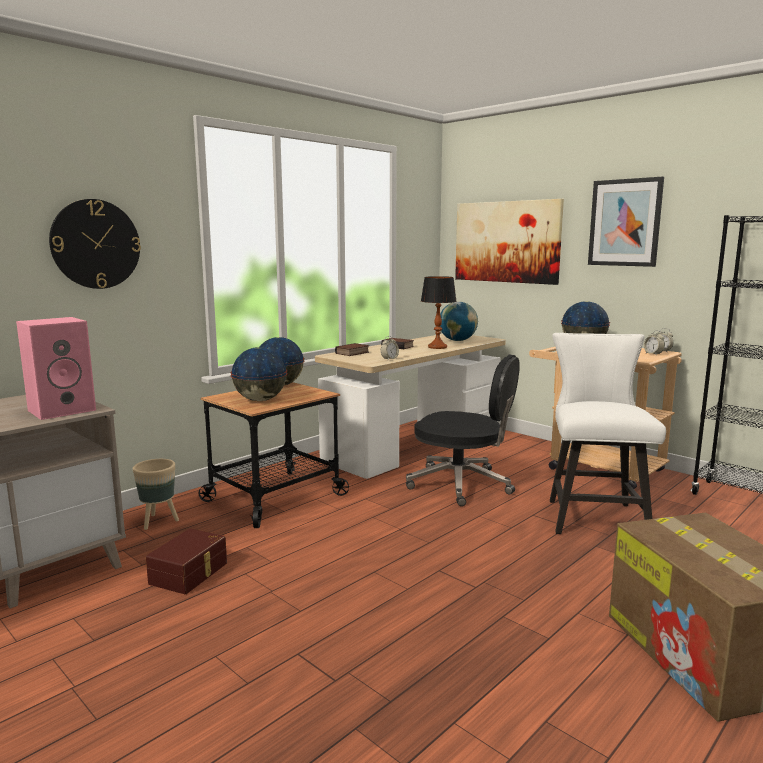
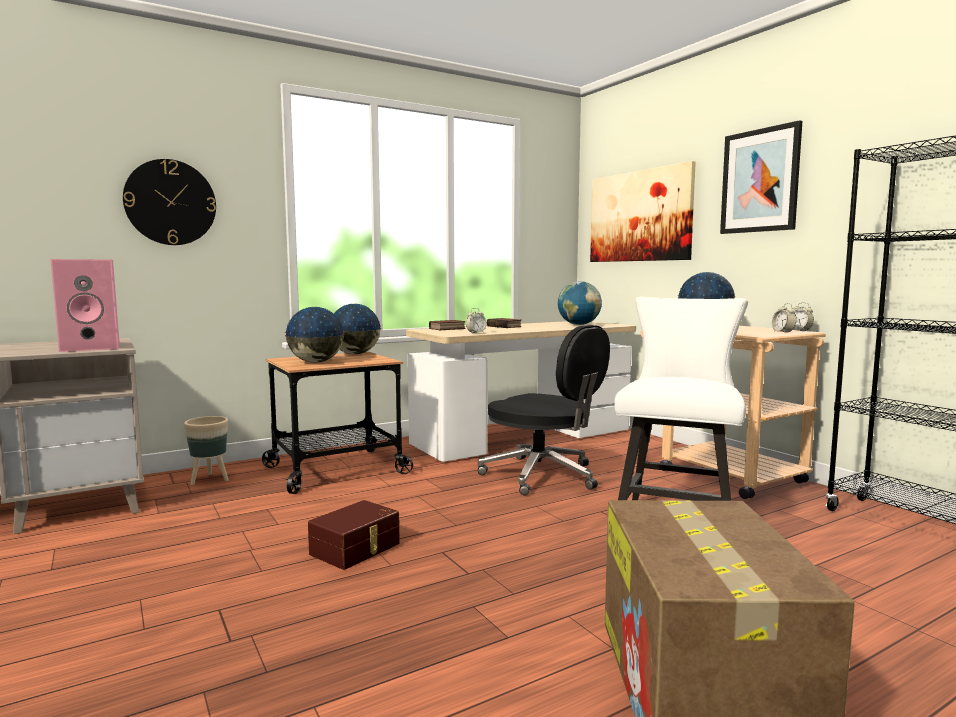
camera: 15 degrees right, 5 degrees down
(190, 573) = (192, 525): brown storage box -> brown storage box (356, 549)
(437, 347) = (546, 327): table lamp -> none

